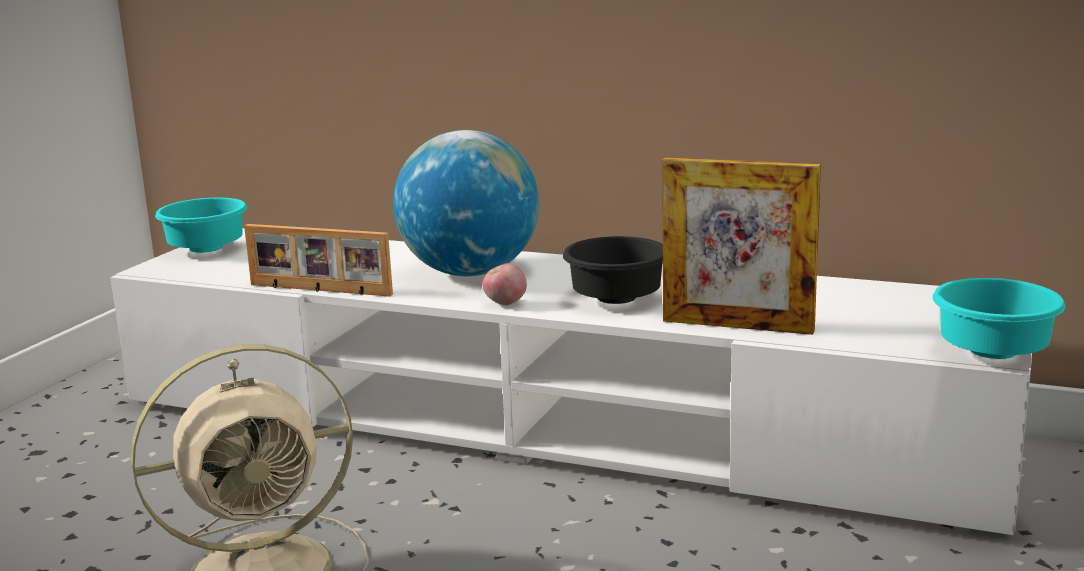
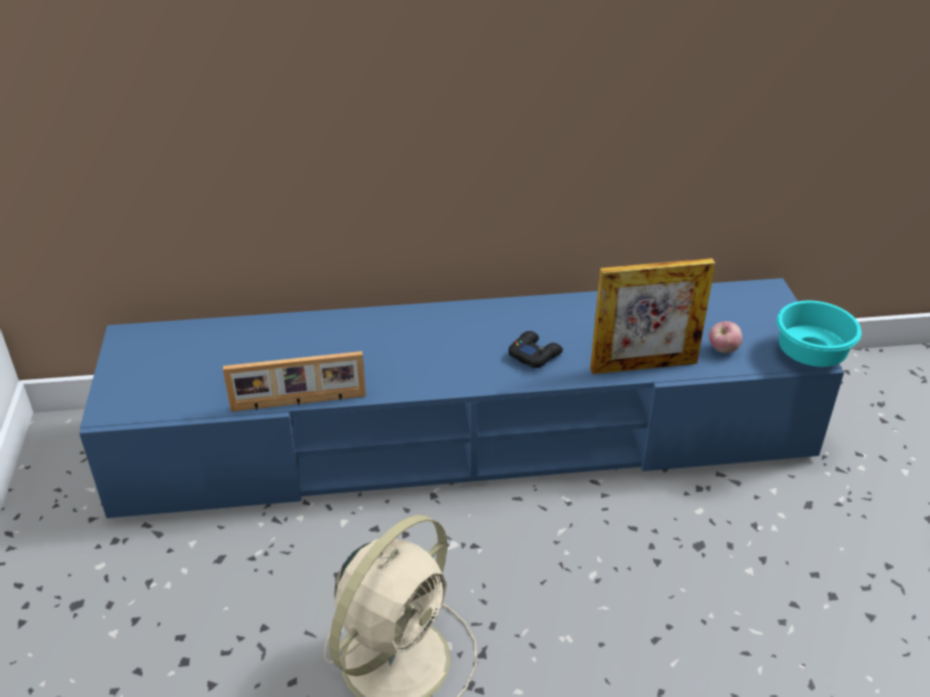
camera: 30 degrees left, 20 degrees up
(209, 249) = (131, 367): turquoise bowl -> none
(470, 272) = (396, 346): globe -> none
(505, 304) = (463, 382): apple -> apple (723, 350)
(549, 424) = (466, 436): white tv stand -> blue tv stand
(613, 299) = (534, 354): black bowl -> black game controller

